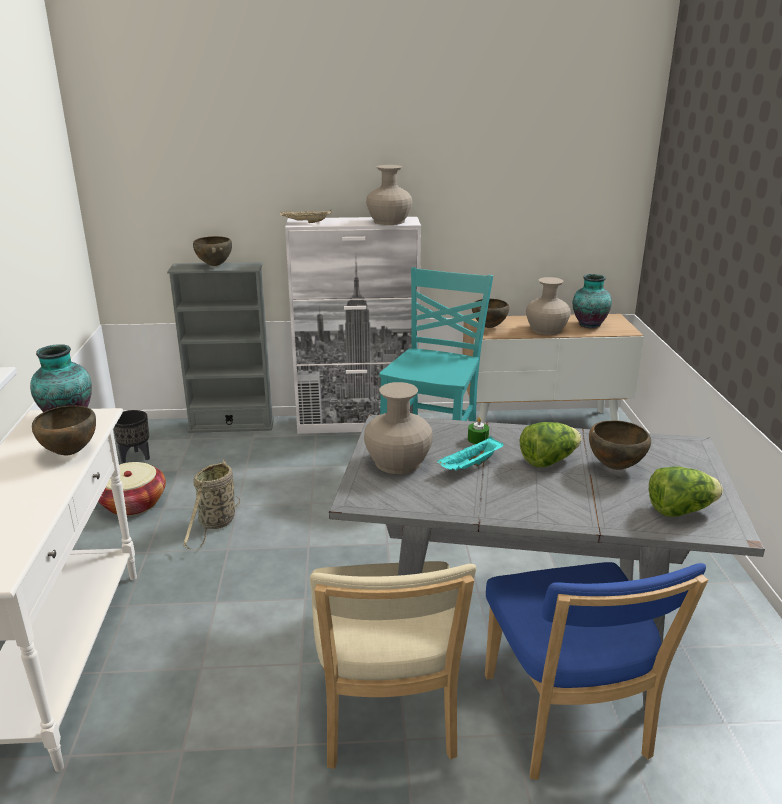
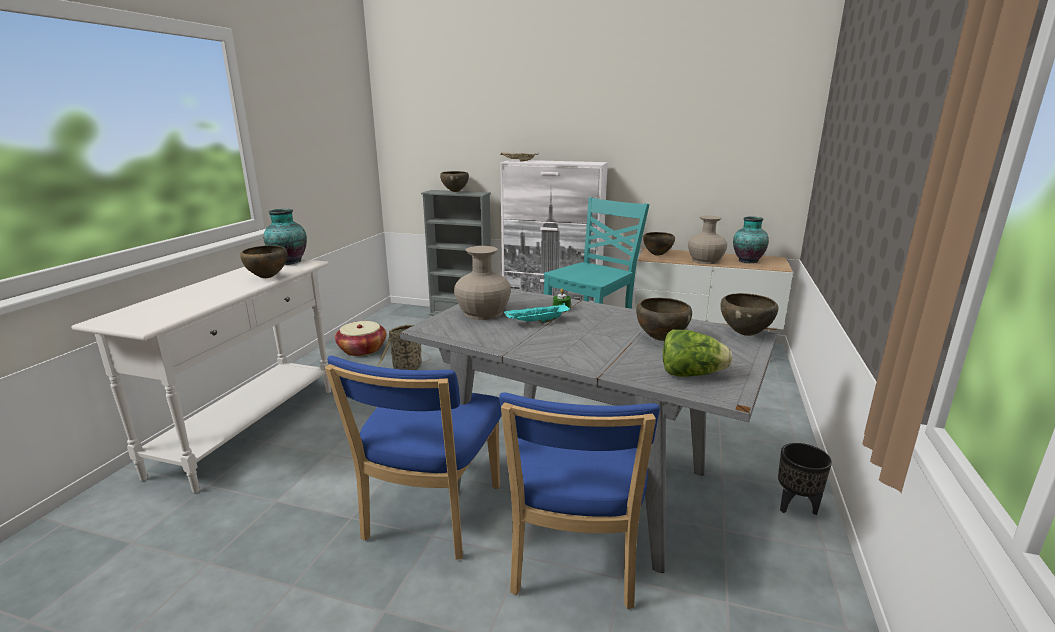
camera: 20 degrees right, 5 degrees down
(136, 457) = (385, 324): black planter -> black planter (795, 505)
(386, 717) = (430, 517): beige chair -> blue chair
(389, 221) = (580, 162): beige vase -> none
(548, 461) = (605, 328): lettuce -> none
(685, 444) = (745, 334): none -> brown bowl

